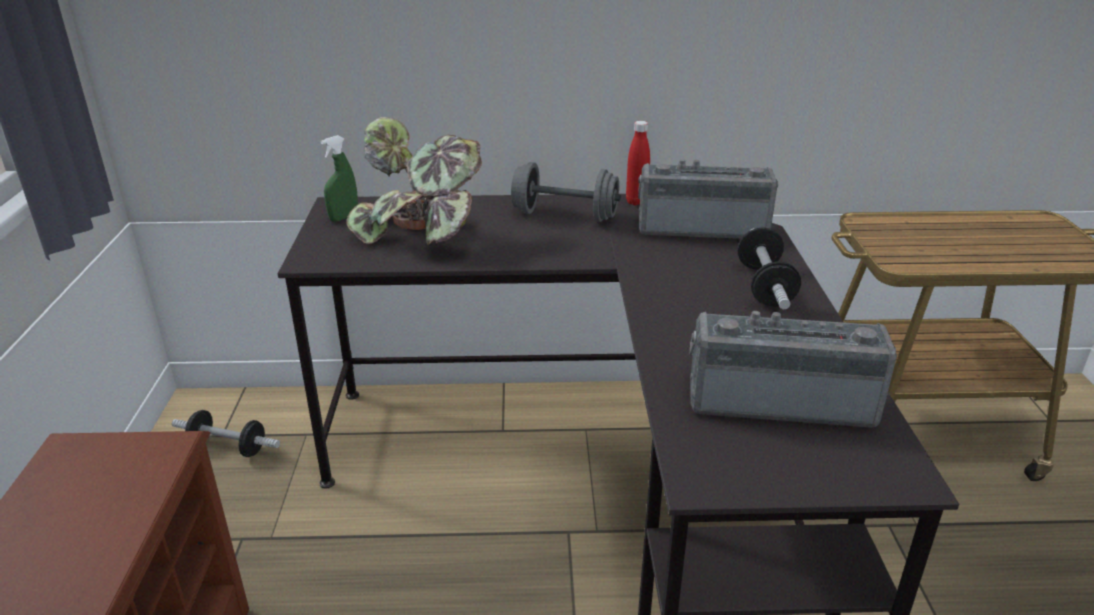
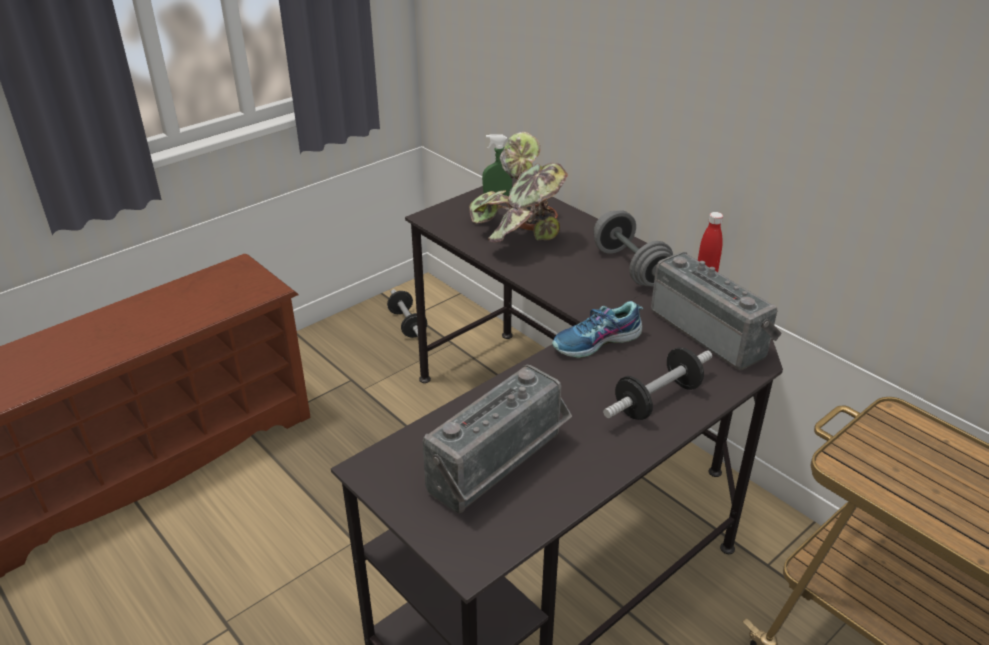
camera: 50 degrees right, 5 degrees up
(651, 275) = (597, 342): none -> shoe
(780, 400) = (500, 468): radio -> radio turned 75 degrees clockwise

